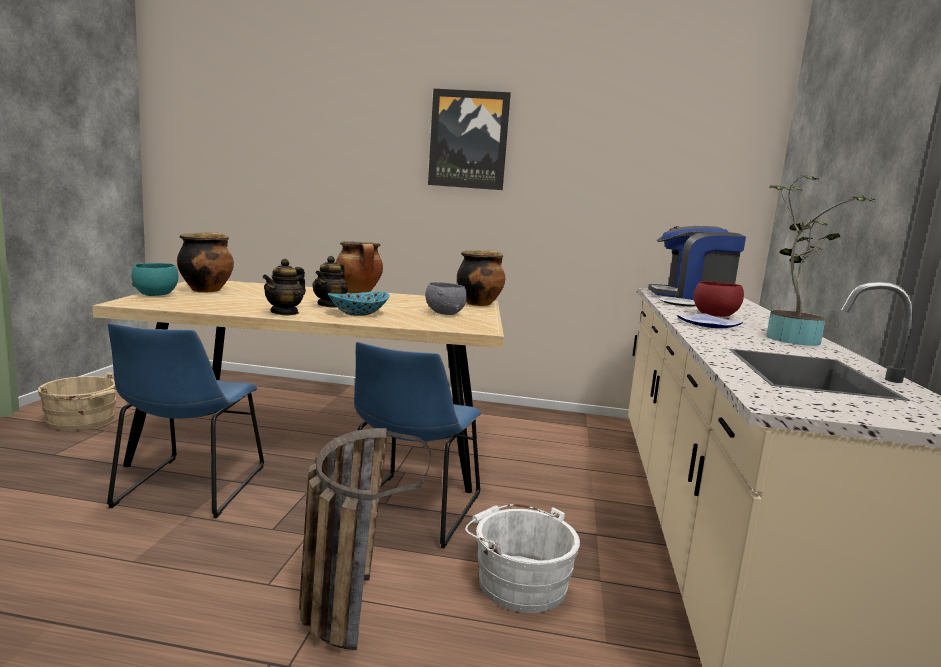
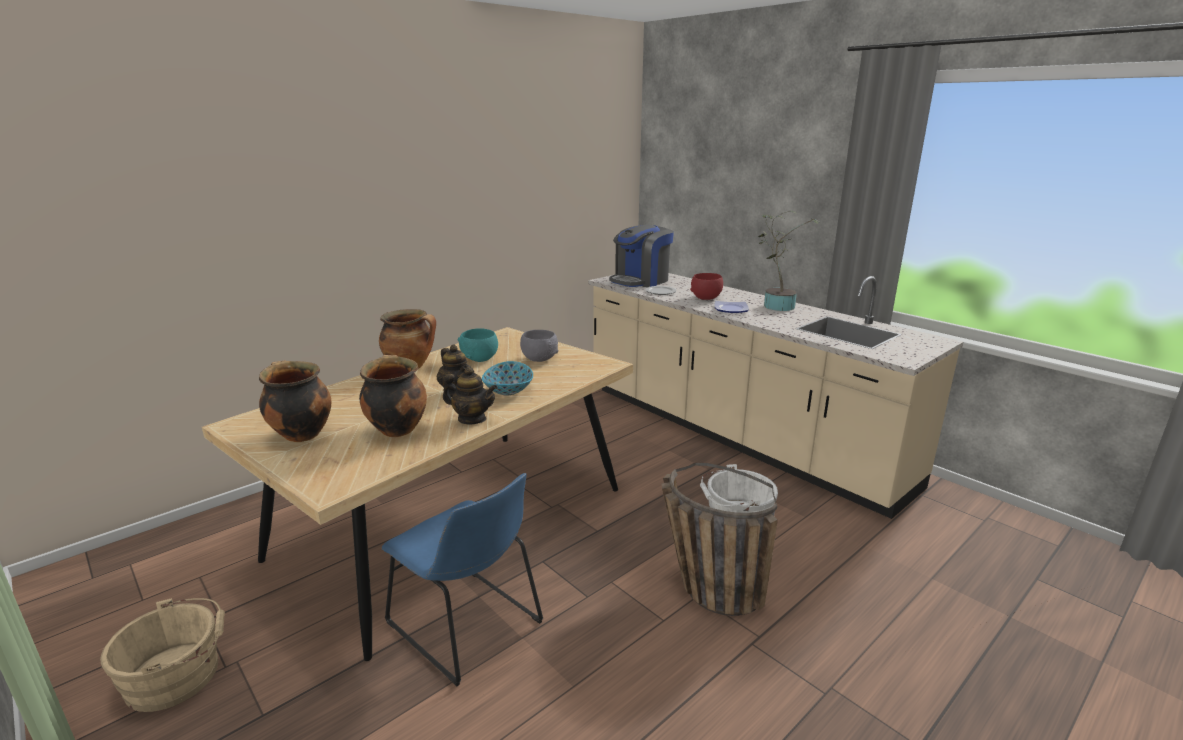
camera: 50 degrees left, 10 degrees up
(156, 295) = (297, 466): turquoise bowl -> turquoise bowl (480, 359)
(285, 312) = (472, 419): teapot -> teapot turned 45 degrees counterclockwise
(411, 511) = (620, 524): blue chair -> none
(468, 140) = (418, 170): picture -> none
(479, 304) = (513, 336): cooking pot -> cooking pot (397, 429)

